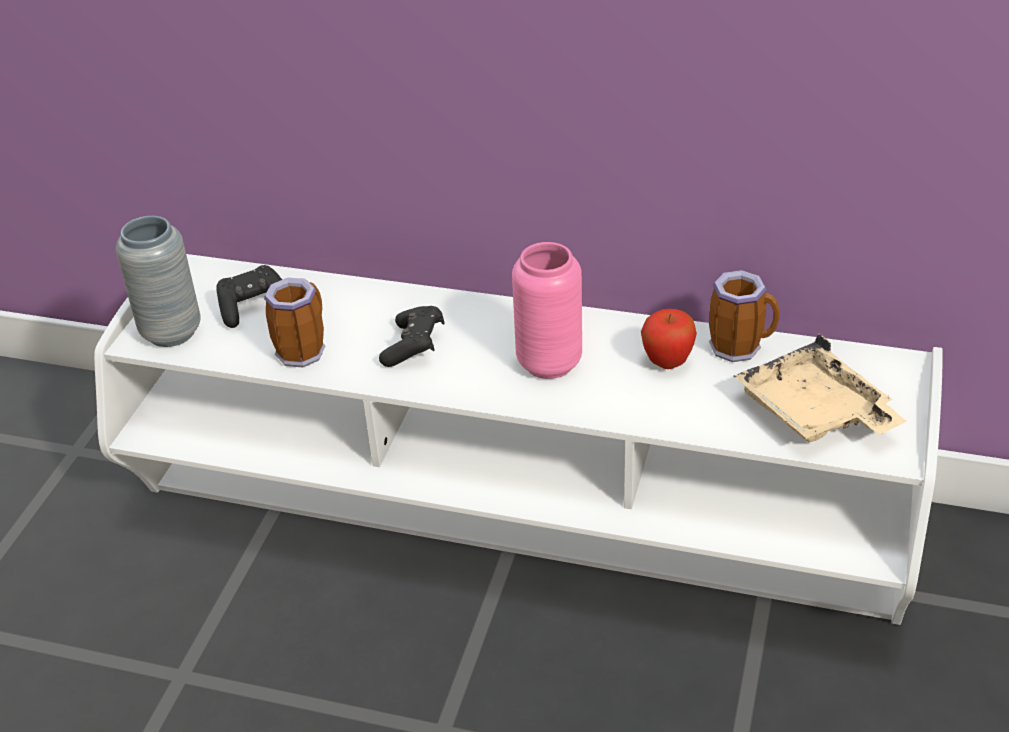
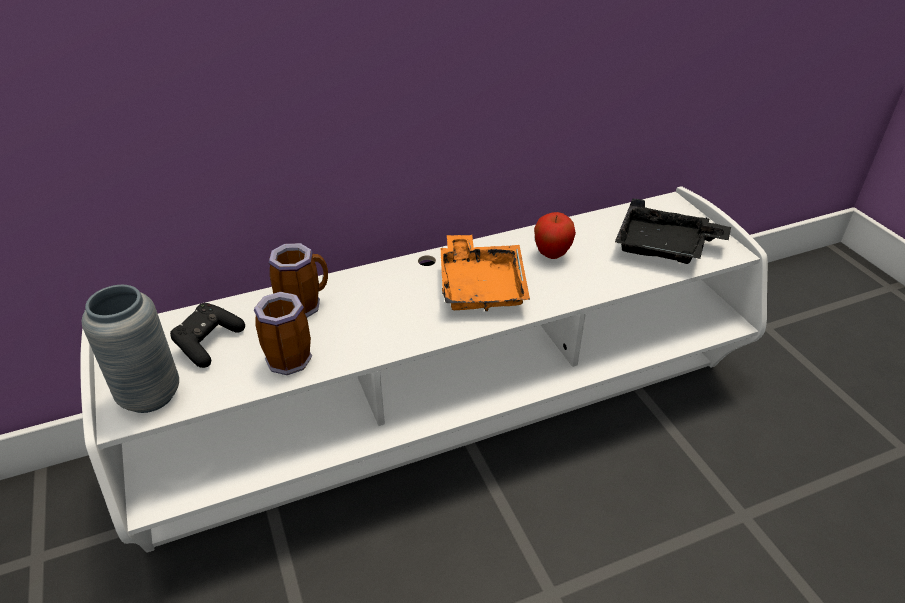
camera: 40 degrees left, 0 degrees up
(414, 347) = (375, 316): black game controller -> none
(549, 363) = (481, 286): pink vase -> orange tray
(740, 347) = (580, 228): mug -> mug (303, 305)
(814, 413) = (664, 247): beige tray -> black tray

